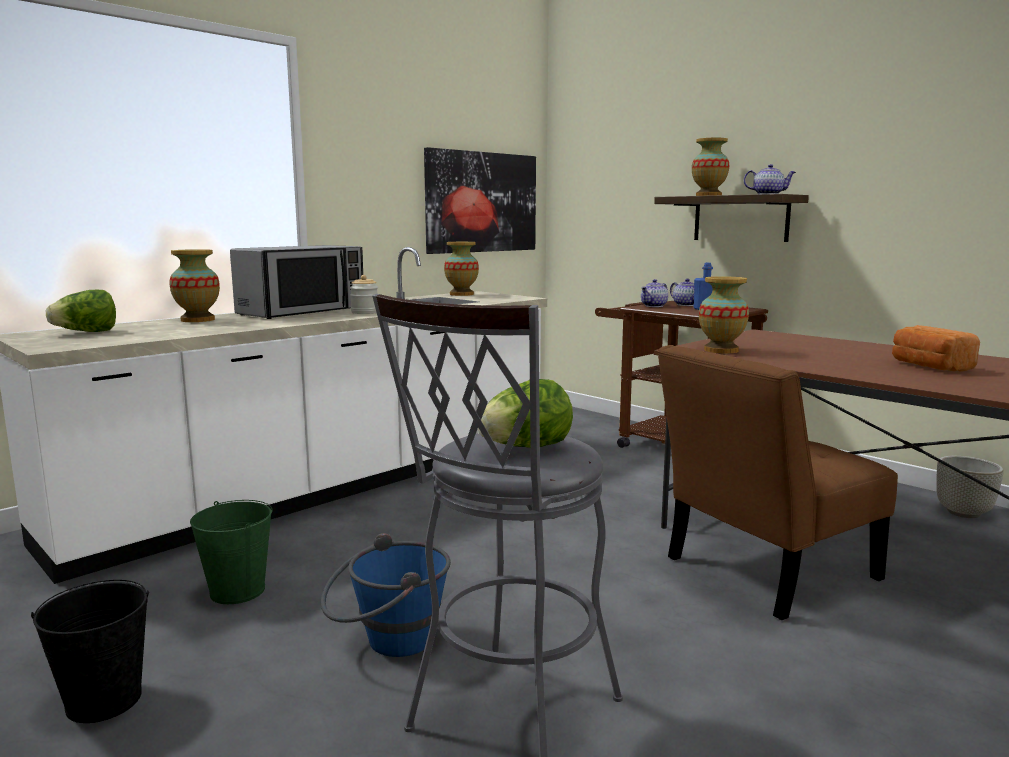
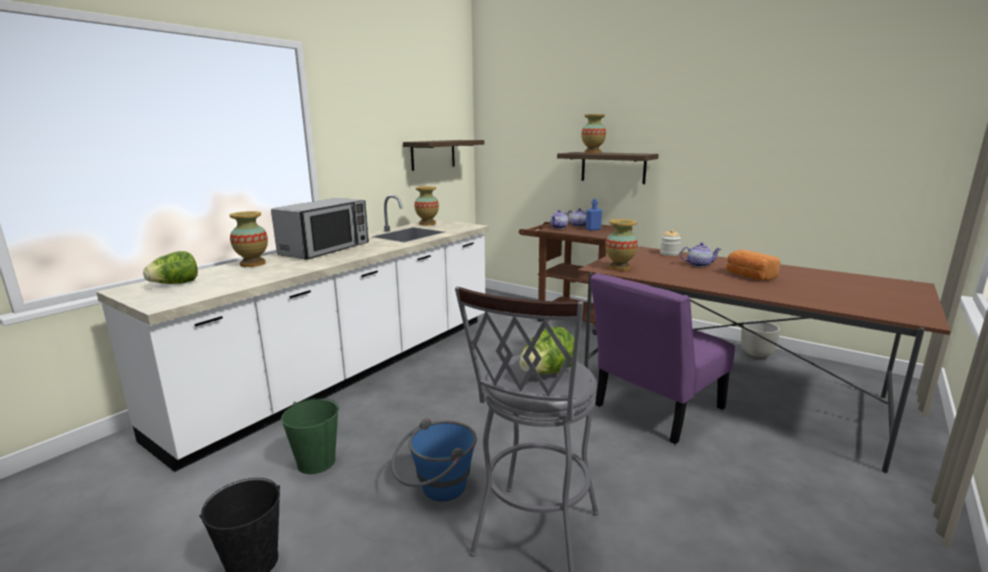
camera: 10 degrees left, 5 degrees up
(365, 312) = (372, 248): jar -> jar (669, 254)
(481, 202) = (433, 154): picture -> shelf
(763, 571) = (654, 409): brown chair -> purple chair
(768, 194) = (633, 154): teapot -> teapot (699, 265)

